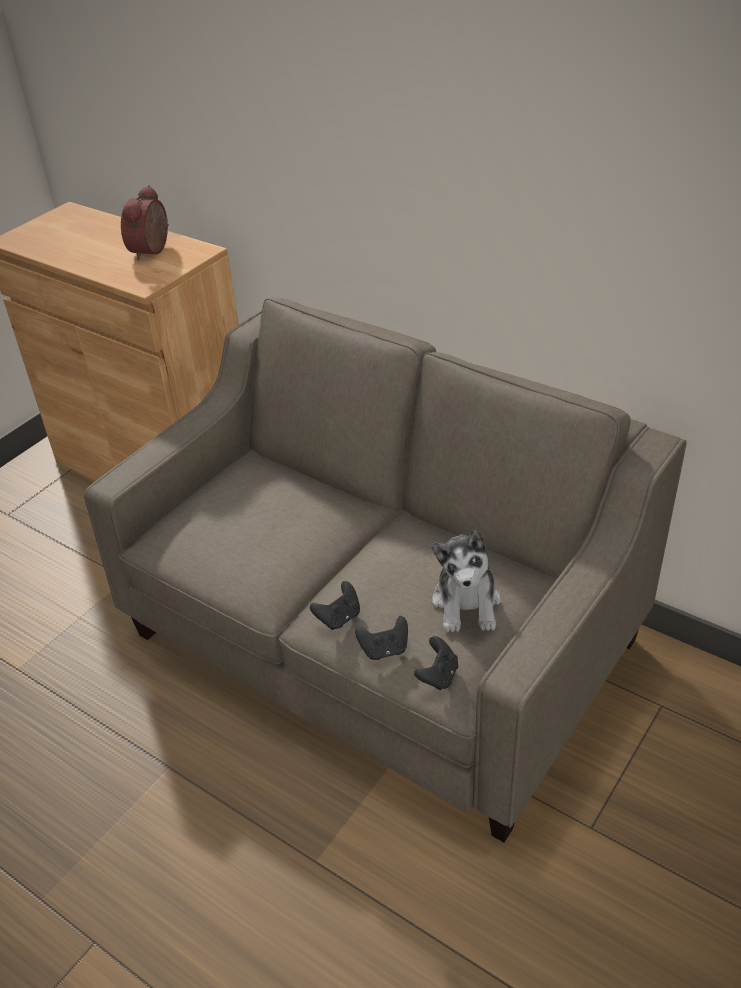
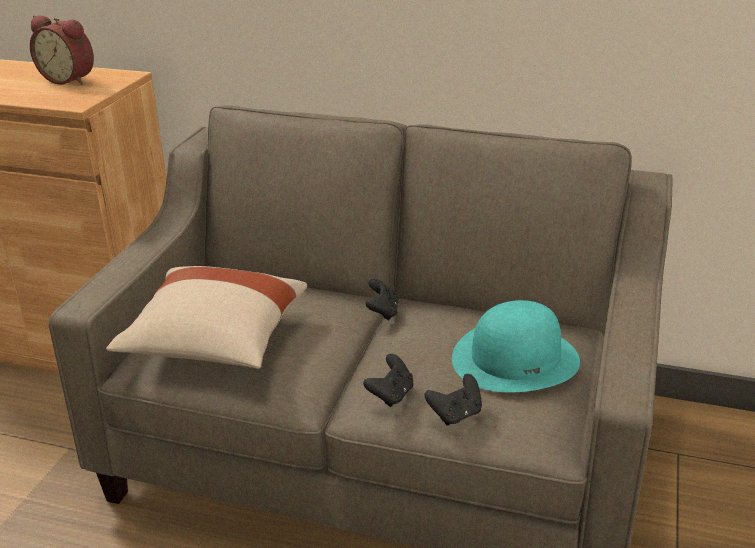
camera: 20 degrees left, 10 degrees down
(153, 251) = (70, 79): alarm clock -> alarm clock turned 60 degrees counterclockwise
(219, 531) = (215, 342): none -> beige pillow
(438, 676) = (525, 427): black game controller -> black game controller (382, 312)
(467, 603) = (515, 358): plush toy -> turquoise hat

